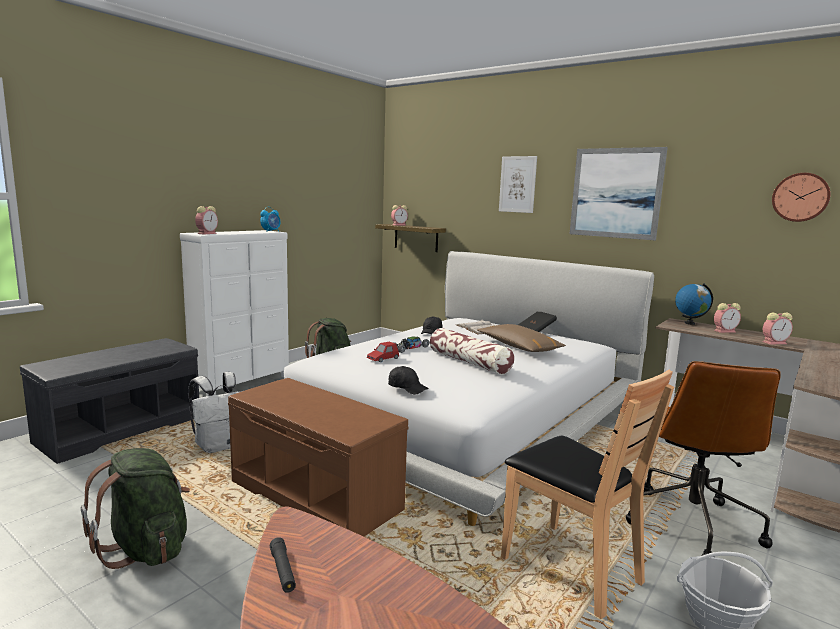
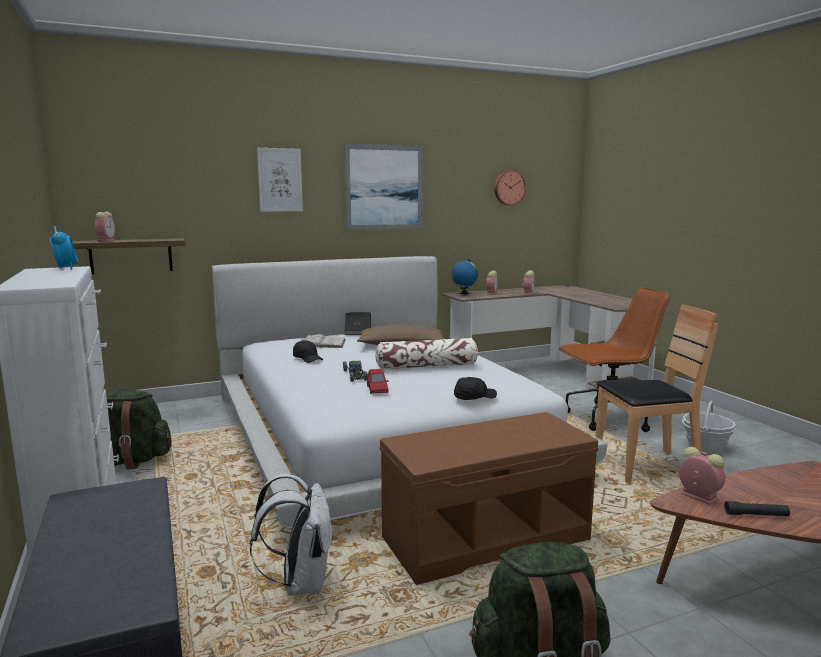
camera: 60 degrees left, 0 degrees up
(207, 233) = (44, 284): alarm clock -> alarm clock (697, 496)
(690, 523) = (608, 418): brown office chair -> brown office chair turned 60 degrees counterclockwise

